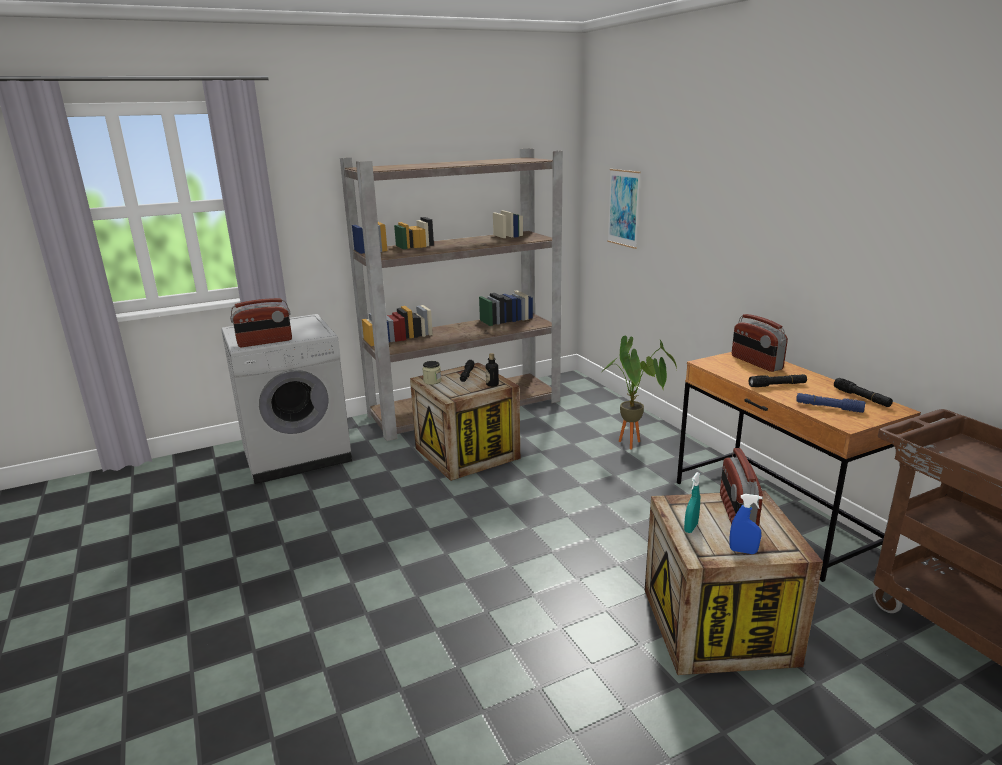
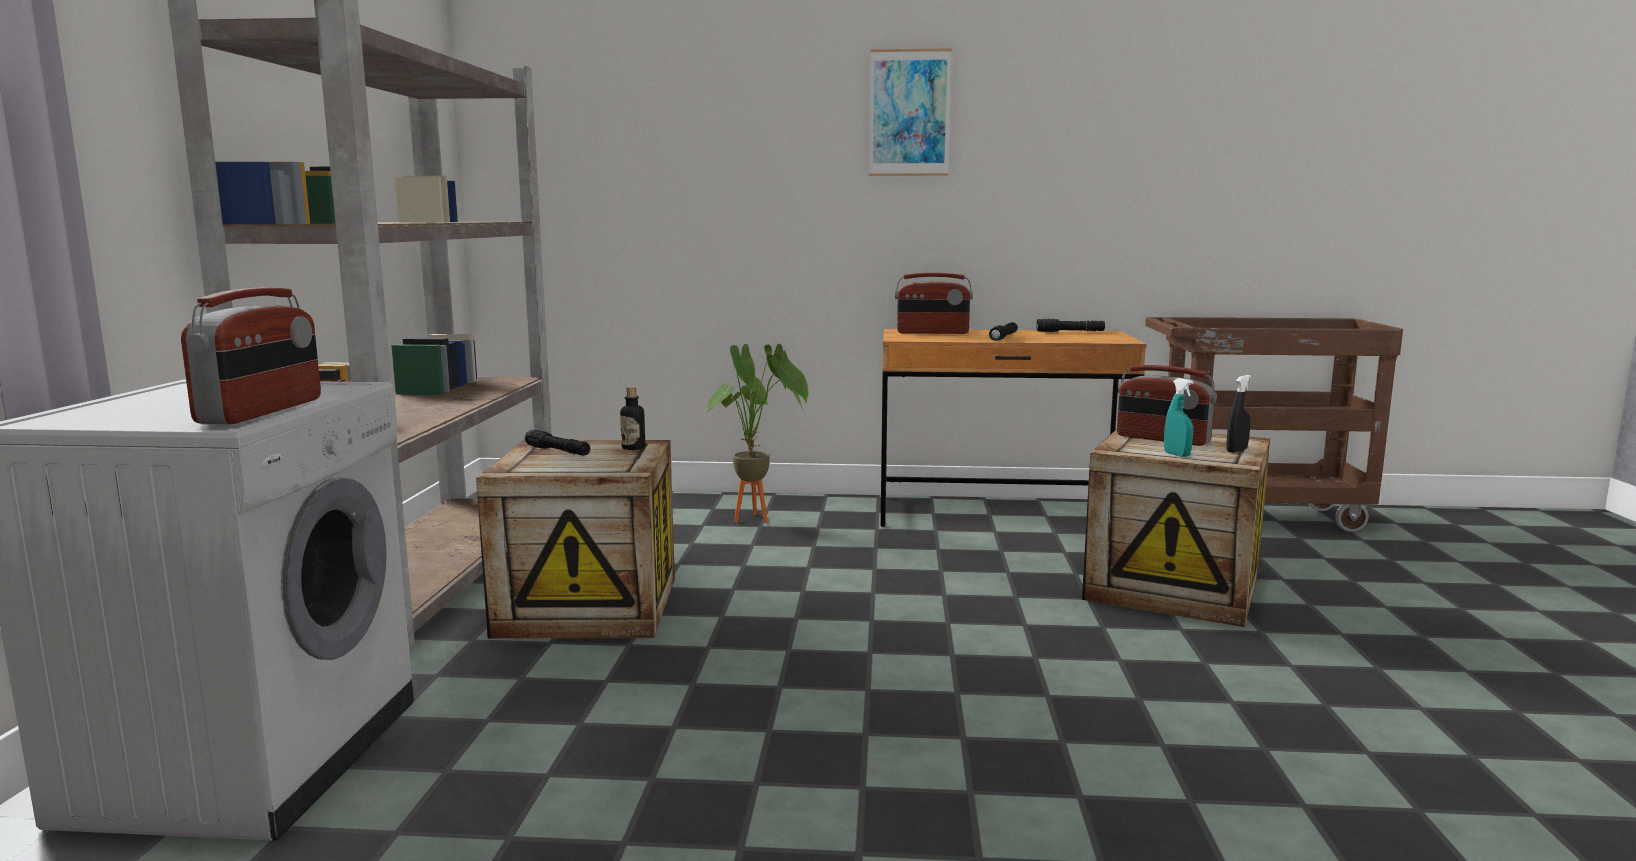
camera: 60 degrees left, 10 degrees down
(432, 381) = (531, 469): jar -> none
(623, 208) = (589, 179): picture -> picture (909, 113)
(743, 551) = (1236, 451): blue spray bottle -> black spray bottle
(828, 407) = (1080, 338): blue flashlight -> none

